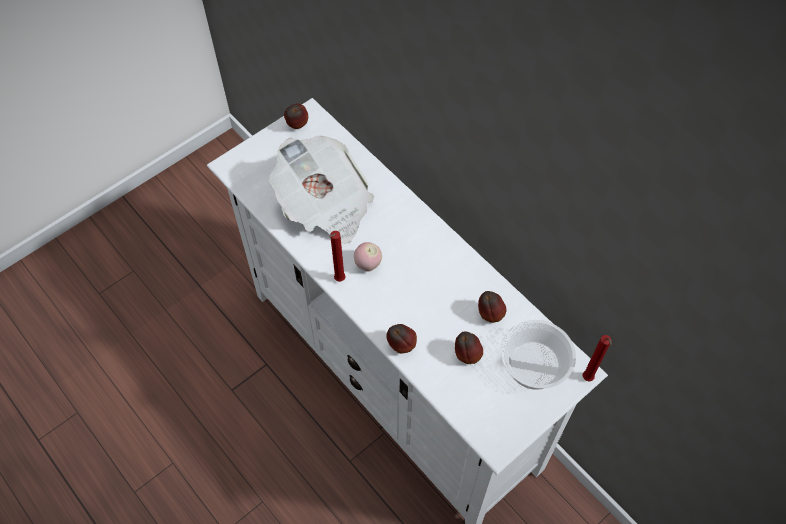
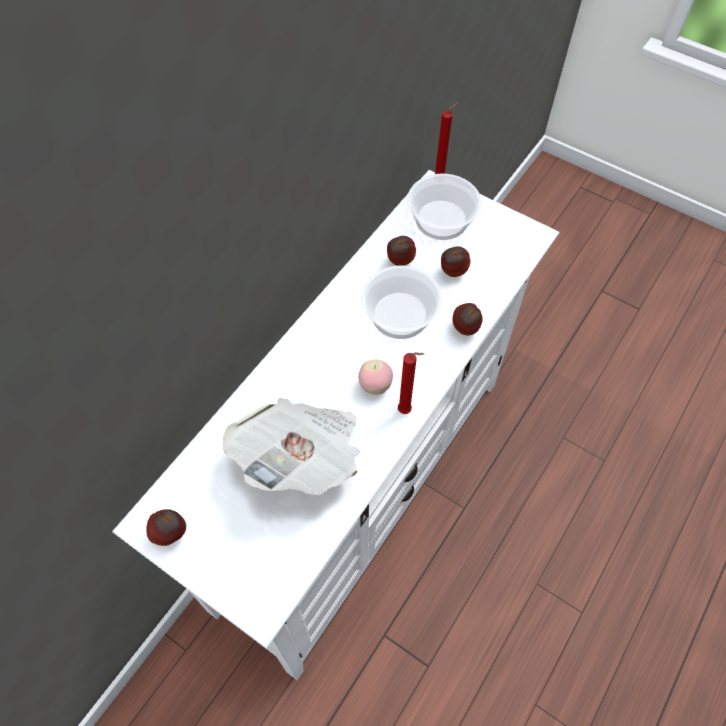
camera: 105 degrees left, 0 degrees up
(431, 298) = (399, 315): none -> bowl

